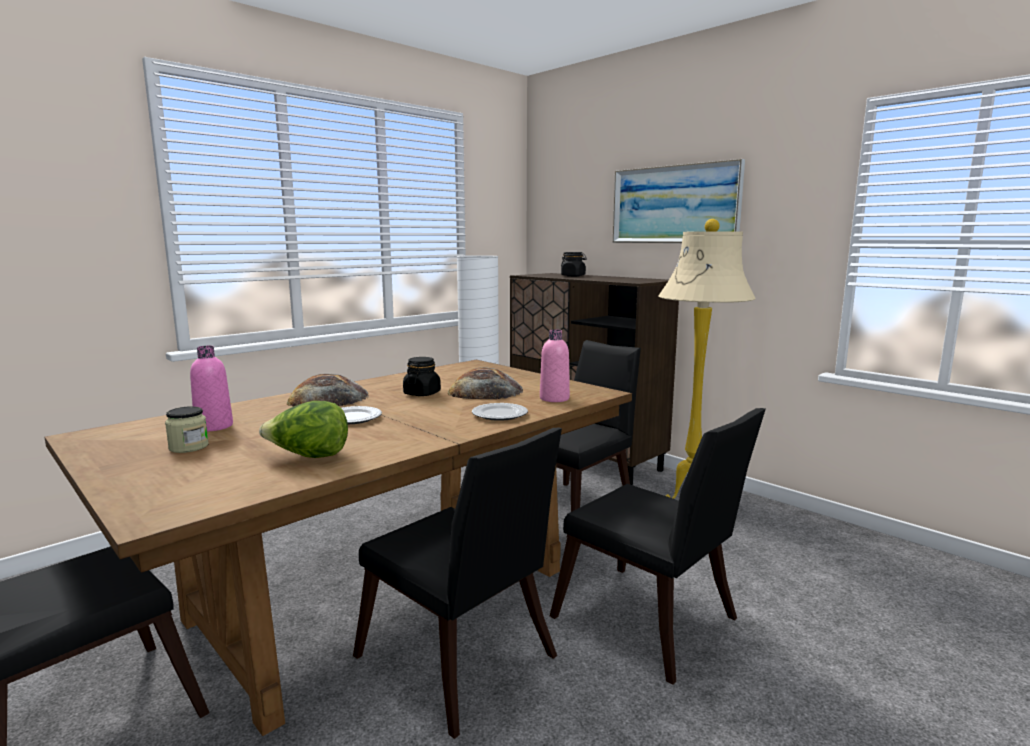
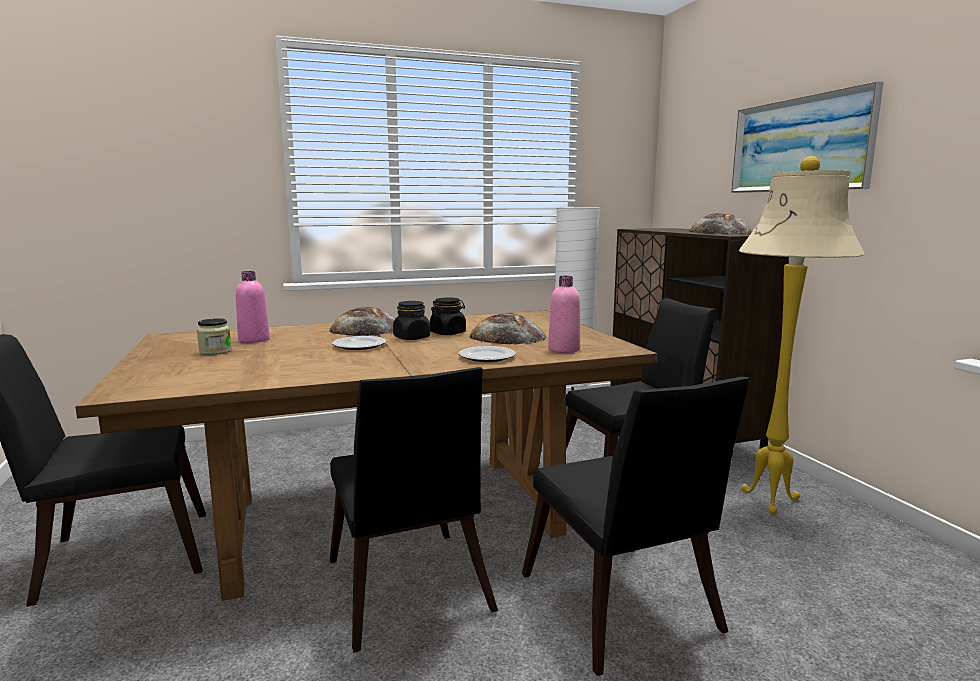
camera: 25 degrees right, 0 degrees up
(309, 457) = (280, 369): lettuce -> none
(573, 276) = (682, 230): black jar -> black jar (412, 338)
(613, 278) = (720, 232): none -> bread

